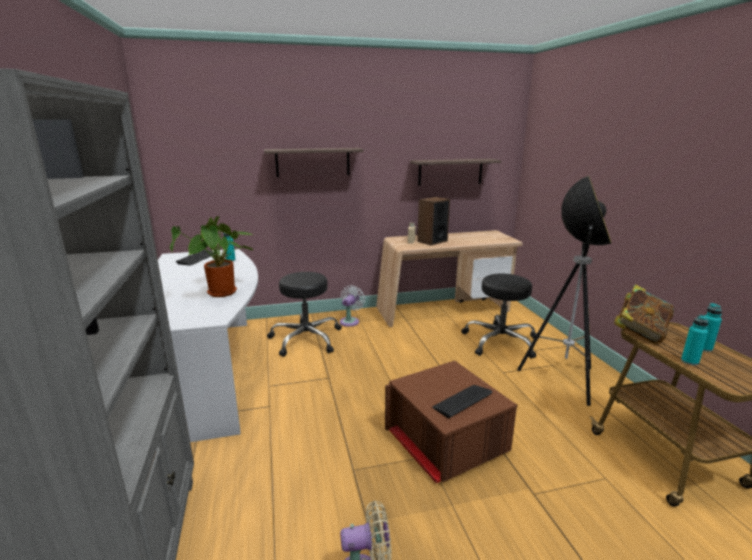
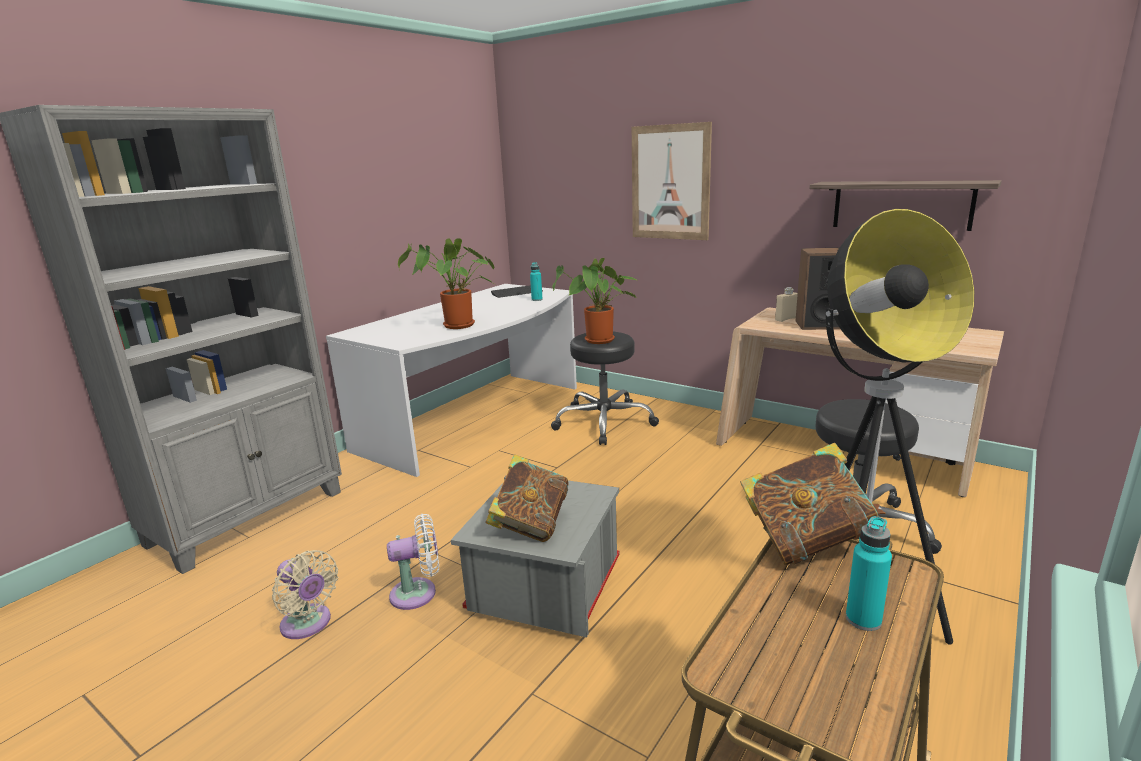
camera: 50 degrees right, 0 degrees up
(306, 280) = (599, 341): none -> potted plant
(313, 162) = (670, 182): shelf -> picture
(350, 321) = (684, 421): white fan -> white fan (418, 593)
(445, 444) = (543, 587): brown storage box -> grey storage box
(462, 401) = (530, 525): keyboard -> book
(689, 361) = (757, 609): turquoise bottle -> none

